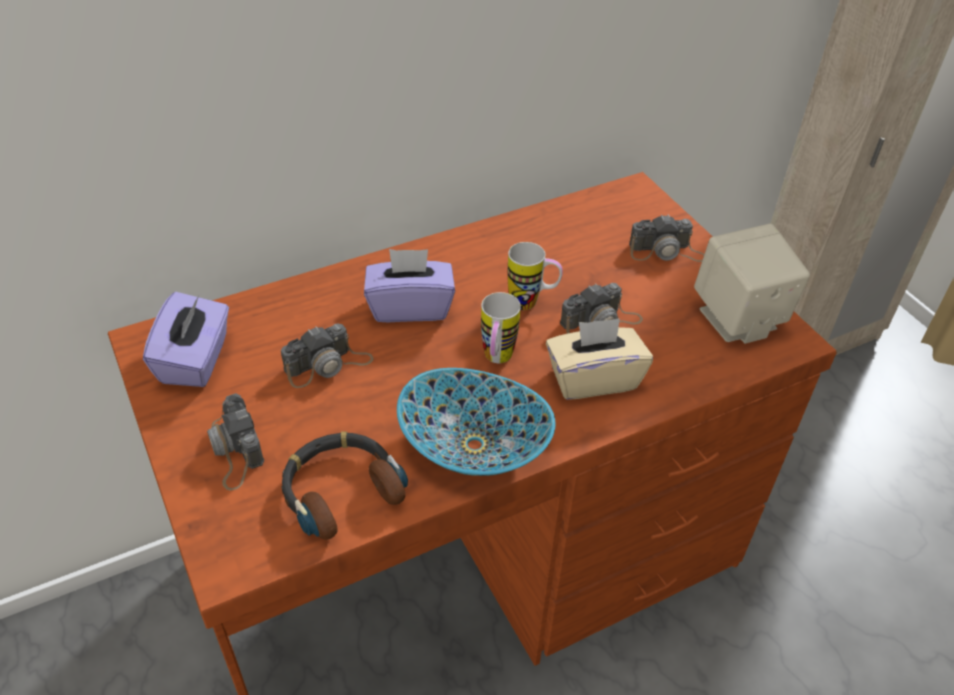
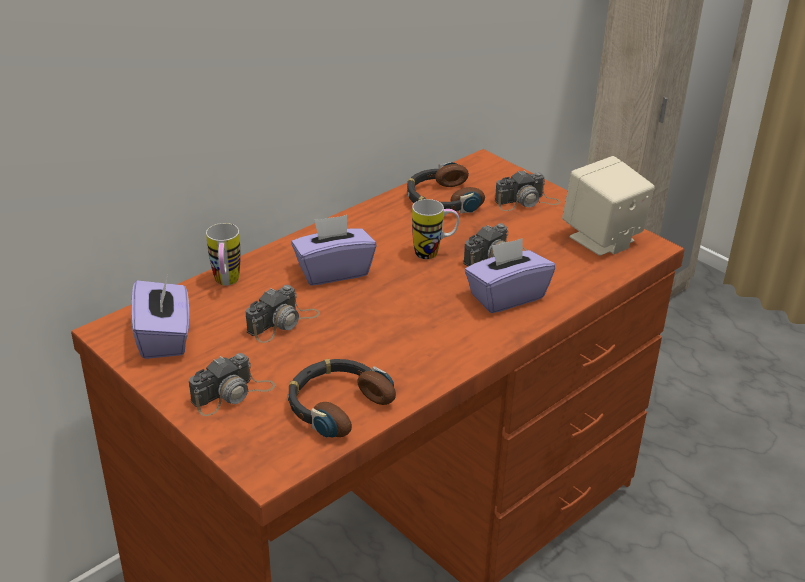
camera: 15 degrees left, 10 degrees down
(235, 450) = (233, 394): camera -> camera turned 90 degrees counterclockwise
(474, 444) = (432, 355): bowl -> none
(496, 360) = (423, 296): mug -> mug (226, 283)
(569, 233) = (442, 200): none -> headphones
(593, 378) = (506, 296): beige tissue box -> purple tissue box

